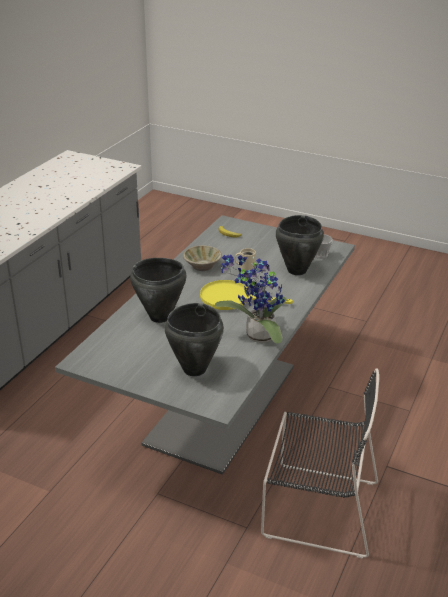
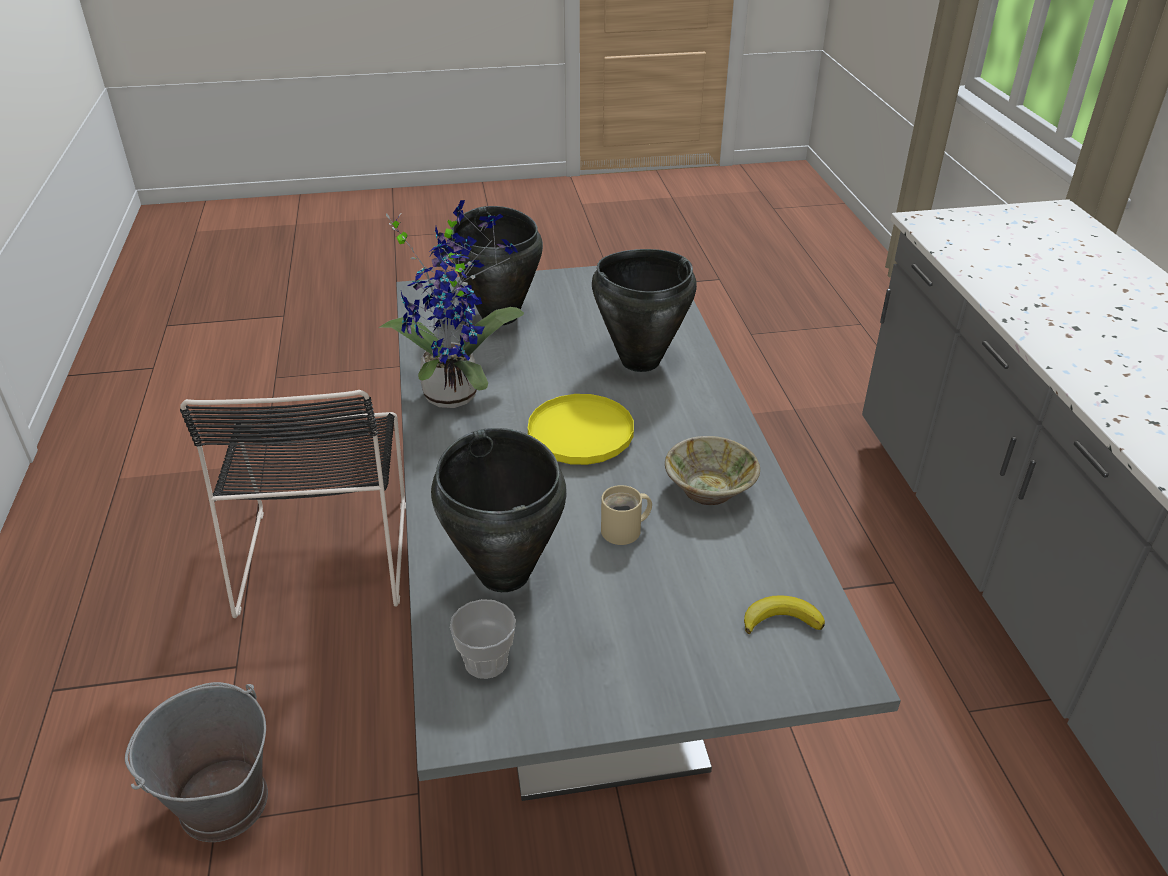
camera: 145 degrees right, 5 degrees up
(316, 508) = (326, 550): black chair -> black chair turned 75 degrees counterclockwise
(405, 415) = (222, 803): none -> grey bucket

